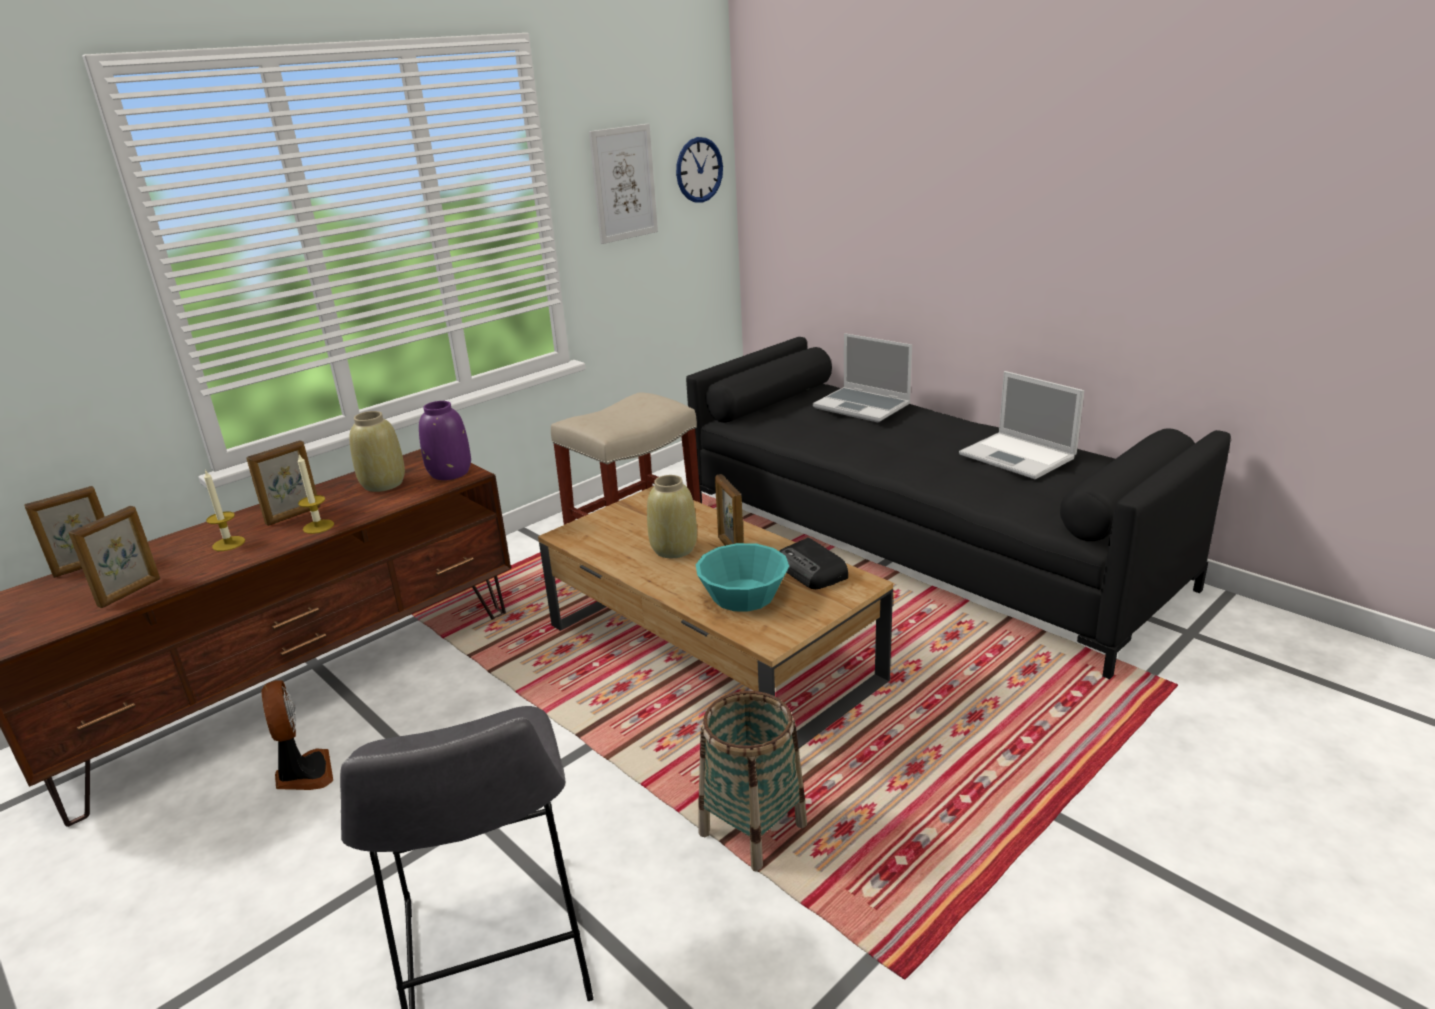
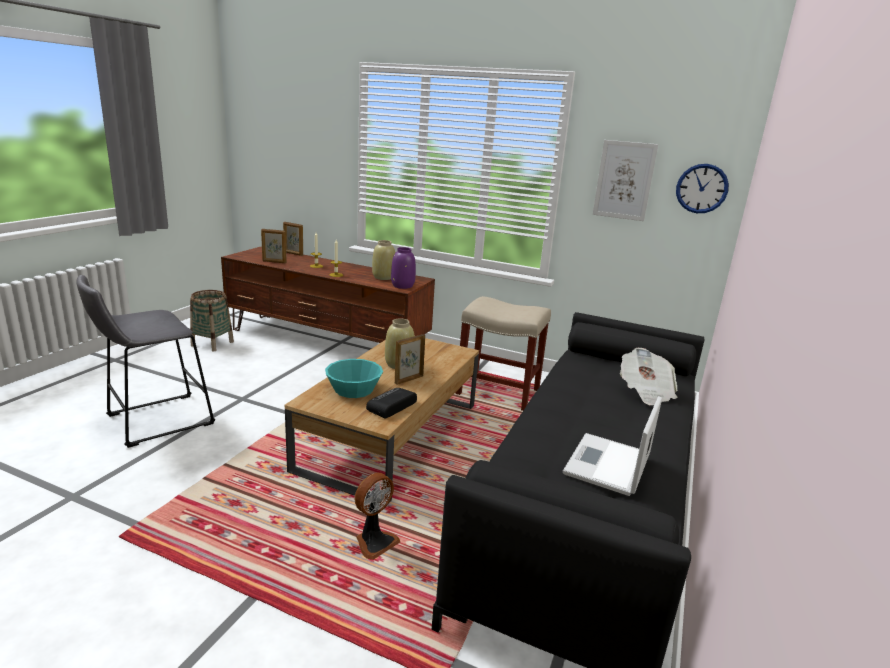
camera: 65 degrees right, 5 degrees down
(293, 515) = (345, 270): picture frame -> none
(303, 774) = (266, 358): fan -> fan (374, 542)
(753, 830) = (235, 473): basket -> basket (212, 344)
(863, 406) = (645, 391): laptop -> newspaper

